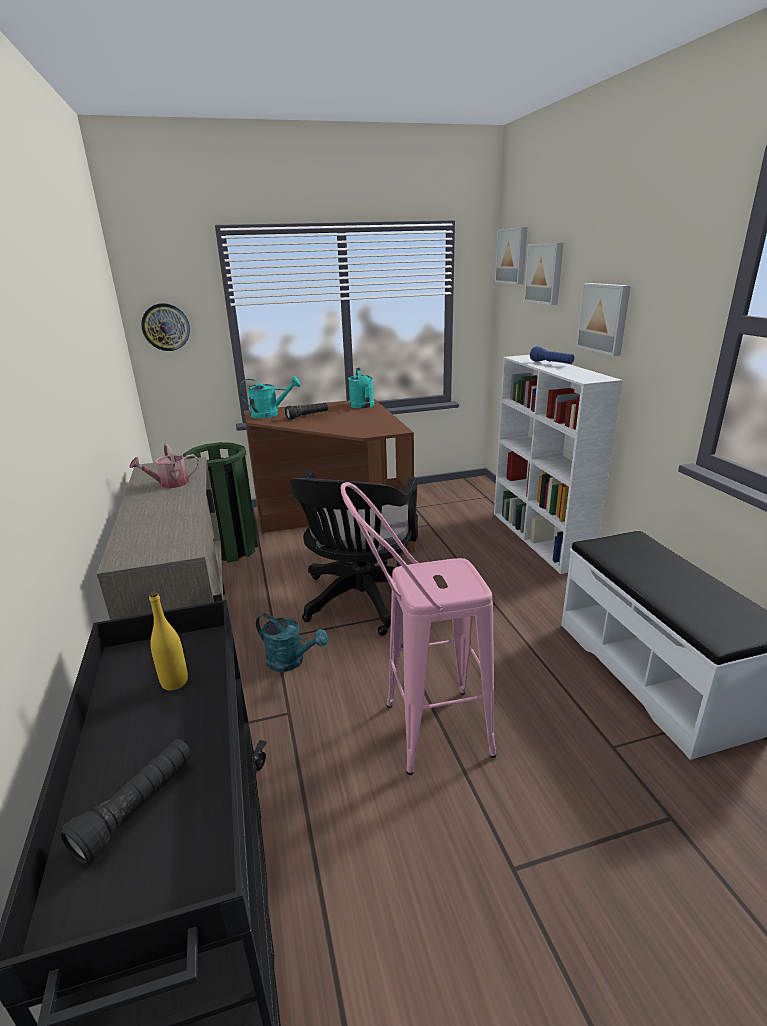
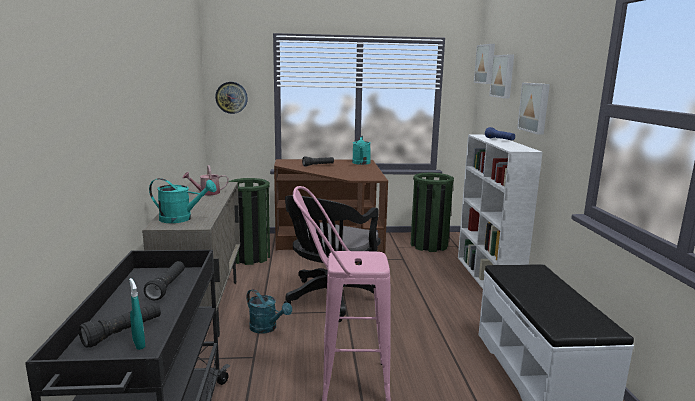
camera: 10 degrees right, 10 degrees down
(174, 682) = (167, 287): yellow bottle -> black flashlight
(174, 830) = (139, 344): none -> turquoise spray bottle
(270, 414) = (293, 162): turquoise watering can -> turquoise watering can (181, 219)
(452, 500) = (429, 245): none -> green trash can

